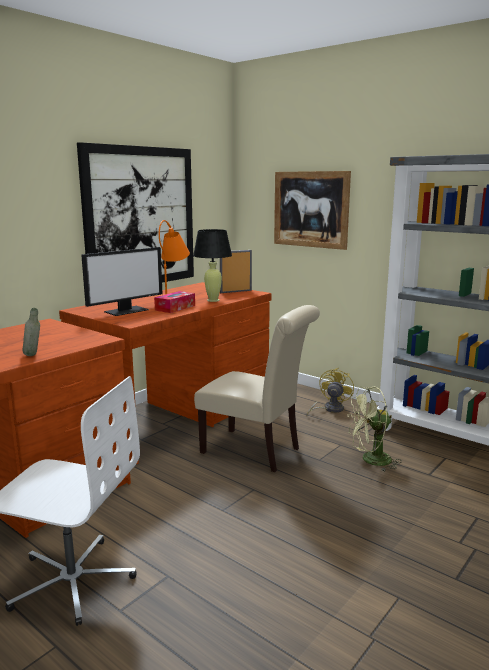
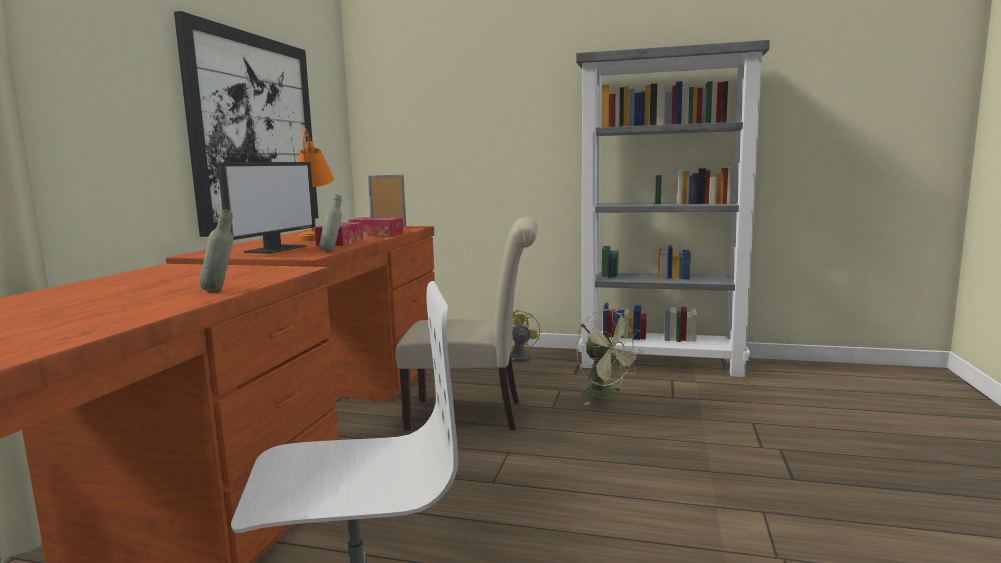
camera: 25 degrees left, 5 degrees down
(154, 319) = (332, 250): none -> grey bottle
(213, 300) = (376, 234): black table lamp -> tissue box
(310, 209) = (458, 128): picture -> none
(370, 460) = (605, 397): green fan -> green fan turned 90 degrees counterclockwise

